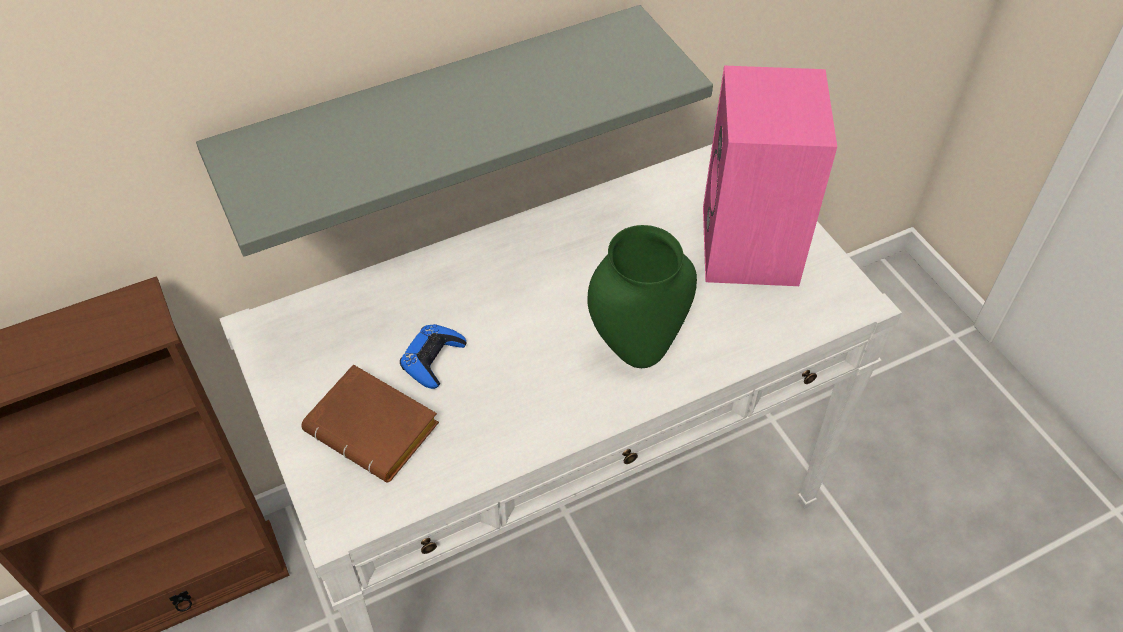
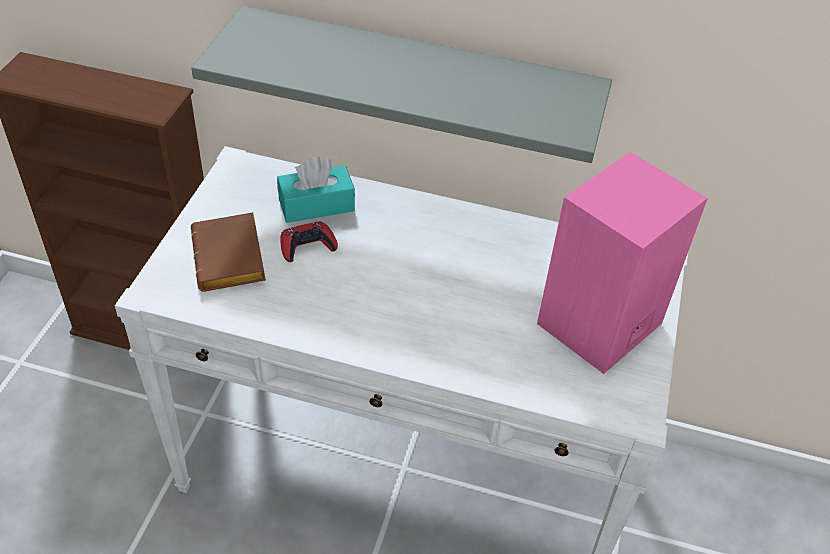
camera: 40 degrees right, 5 degrees down
(391, 313) = (316, 205): none -> turquoise tissue box
(433, 360) = (307, 246): blue game controller -> red game controller
(636, 349) = (436, 329): green vase -> none

